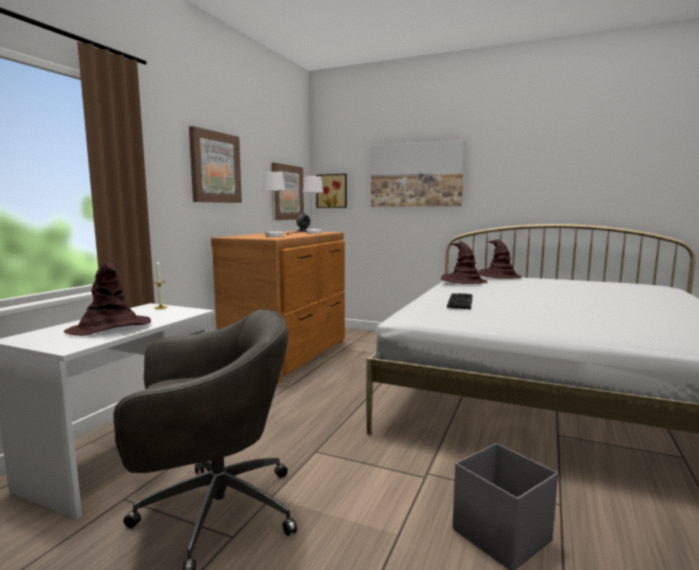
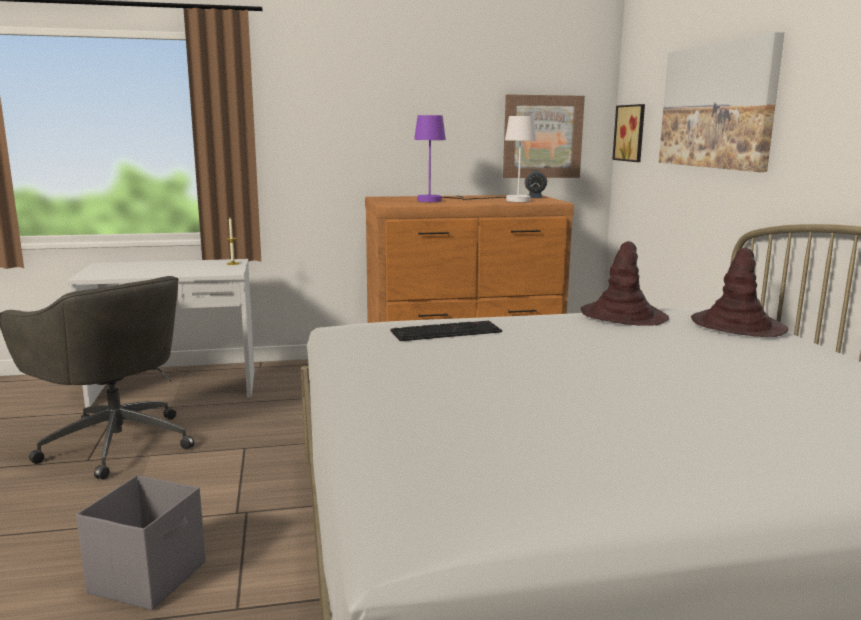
camera: 55 degrees right, 5 degrees up
(110, 327) = (149, 270): brown hat -> none
(215, 167) = (384, 110): picture -> none
(274, 235) = (435, 200): white table lamp -> purple table lamp

